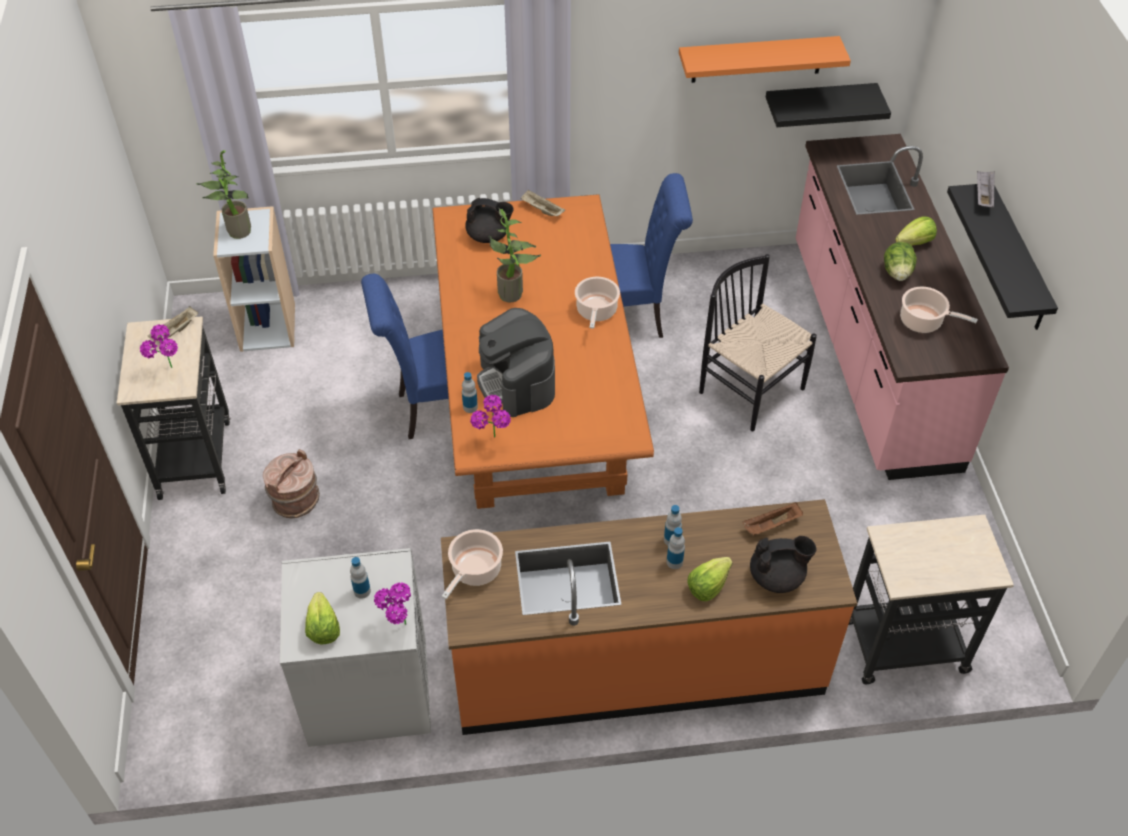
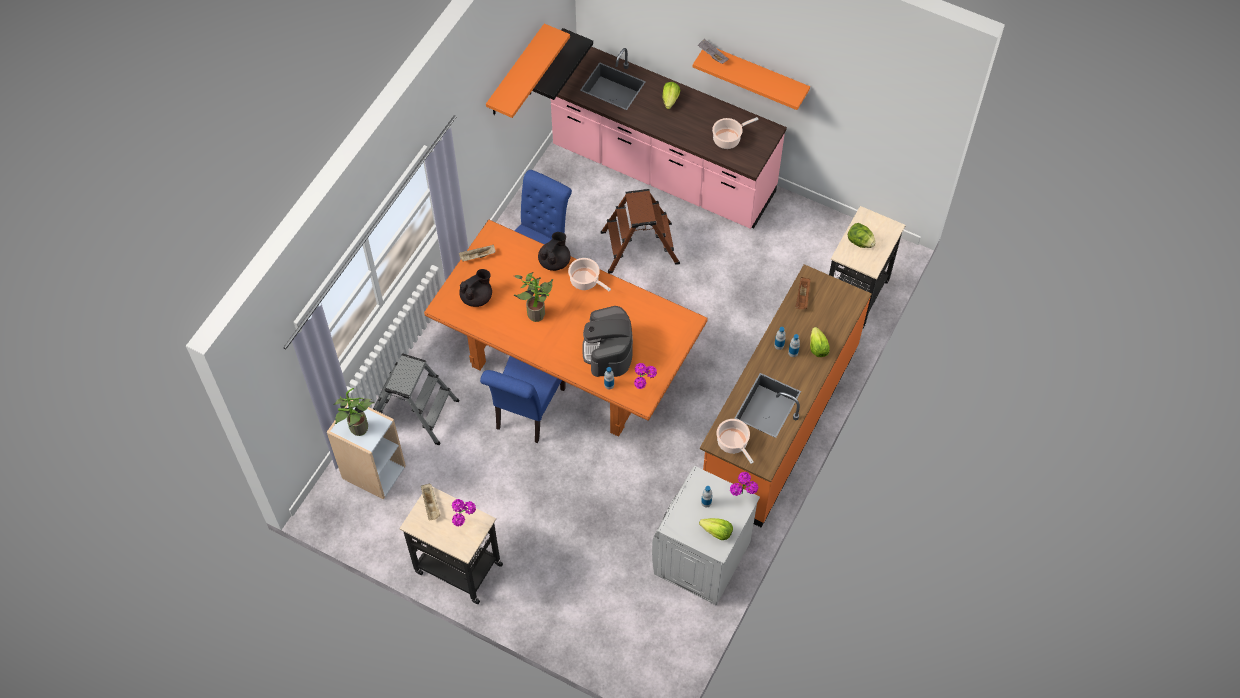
camera: 55 degrees left, 10 degrees up
(295, 500) = (537, 528): brown bucket -> none
(366, 317) = (413, 411): none -> grey step ladder
(517, 382) = (608, 351): coffee machine -> coffee machine turned 75 degrees clockwise
(748, 388) = (639, 247): black chair -> brown step ladder
(777, 577) = (833, 315): black teapot -> black teapot (555, 261)
(897, 273) = (685, 124): lettuce -> lettuce (860, 242)
(1017, 260) = (756, 74): black shelf -> orange shelf

